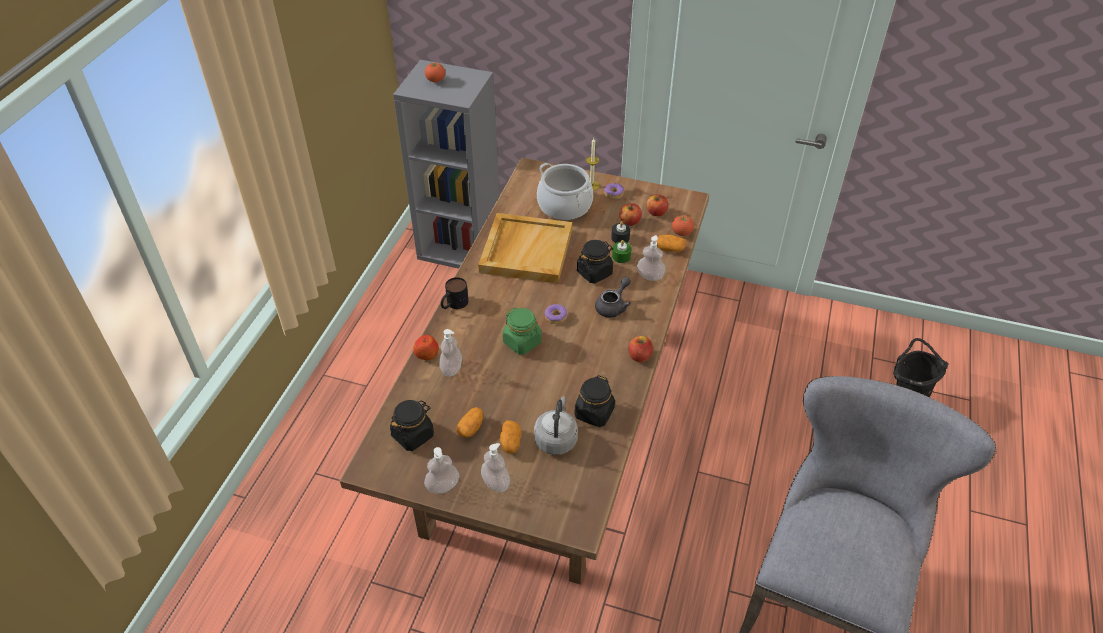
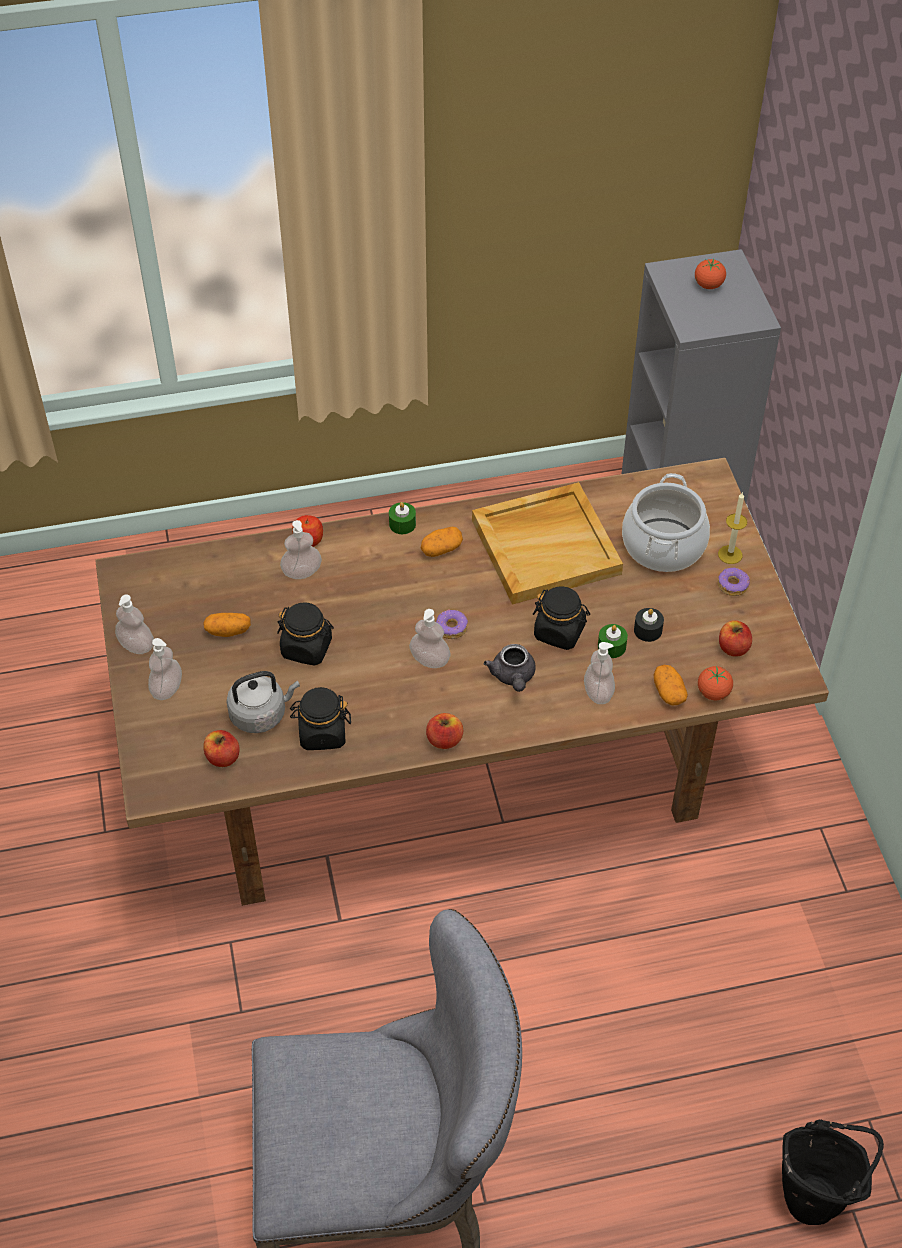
camera: 60 degrees right, 5 degrees up
(413, 435) = (188, 587): black jar -> black jar (307, 648)
(453, 304) = (402, 524): mug -> green candle
(510, 442) = (230, 675): potato -> potato (441, 549)
(522, 342) = (387, 616): green jar -> none
(573, 337) = (430, 659): none -> soap dispenser
(613, 306) = (513, 677): grey teapot -> grey teapot turned 75 degrees clockwise
(630, 222) = (689, 627): apple -> apple (222, 757)

